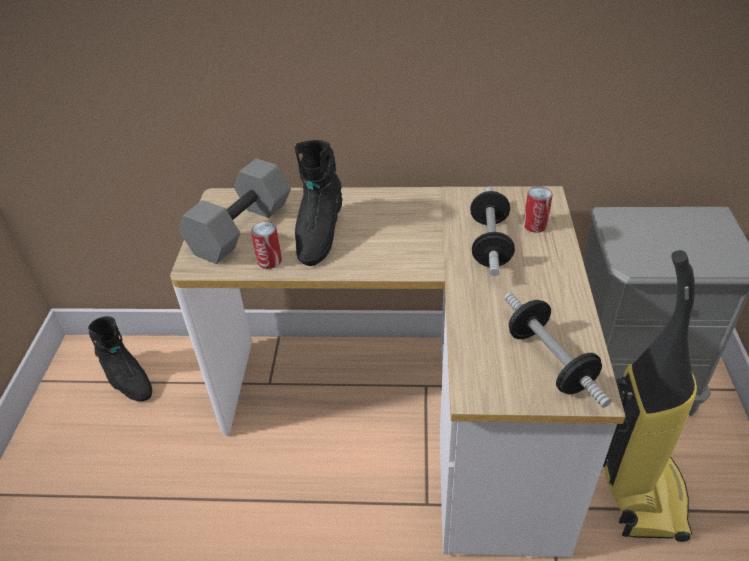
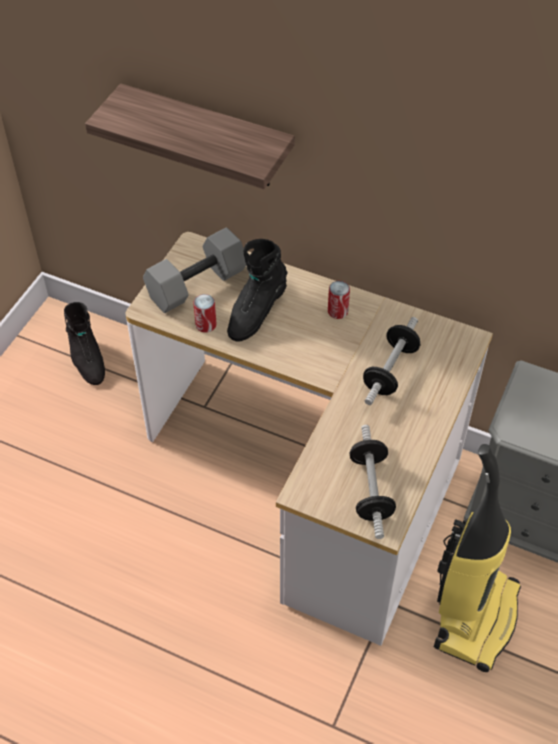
camera: 20 degrees right, 10 degrees up
(211, 56) = (207, 137): none -> shelf
(535, 225) = (440, 366): can -> can (337, 311)

